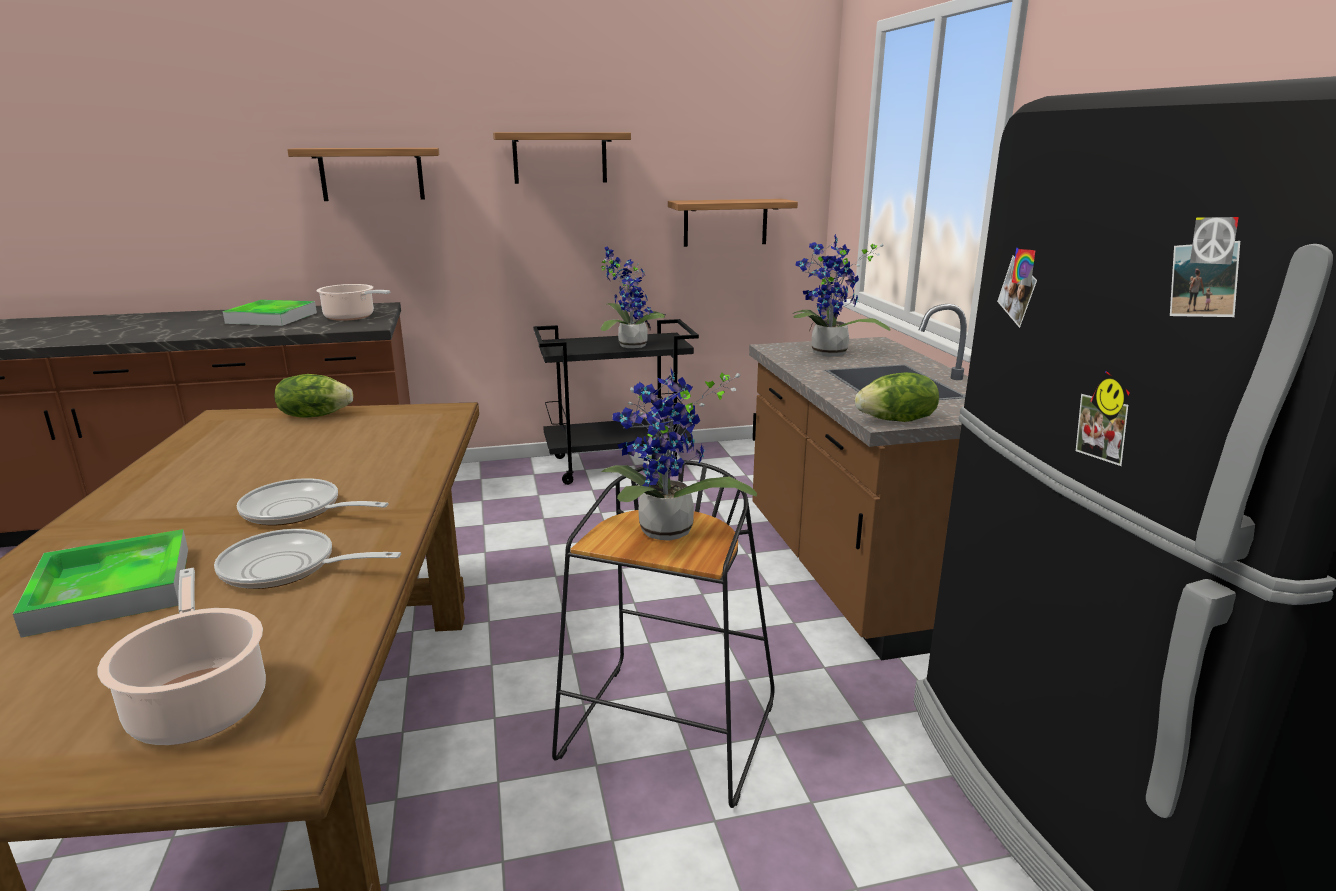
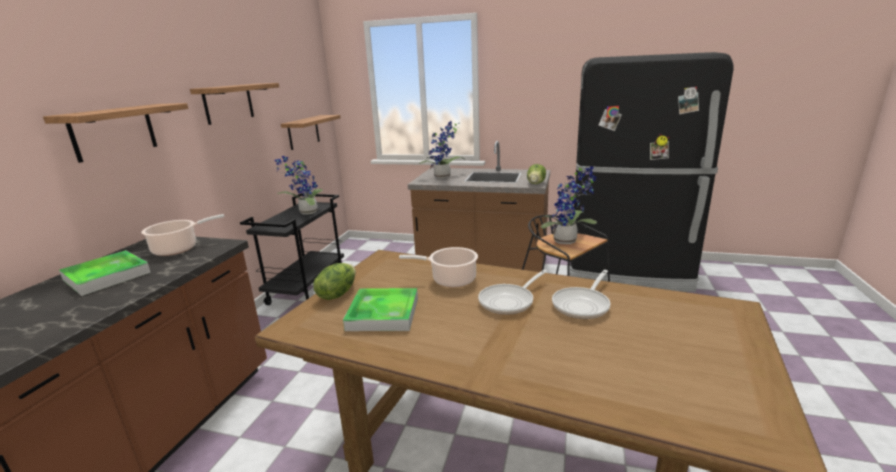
camera: 60 degrees left, 0 degrees up
(112, 589) = (585, 352): tray -> tray (383, 313)
(199, 703) = (705, 323): cooking pot -> cooking pot (450, 280)

